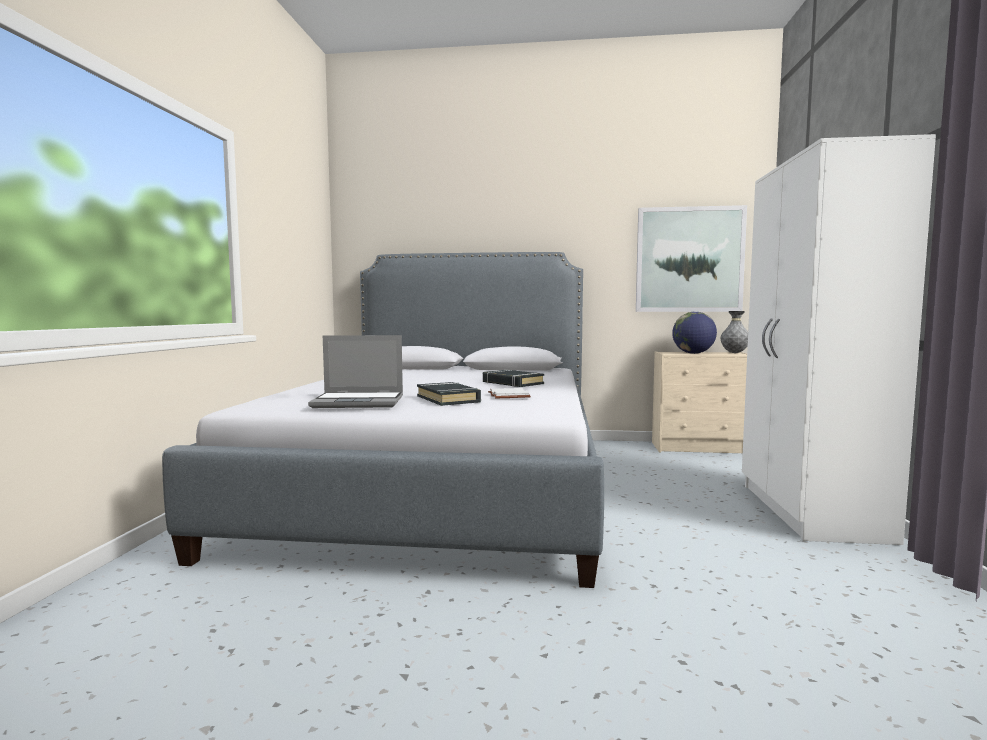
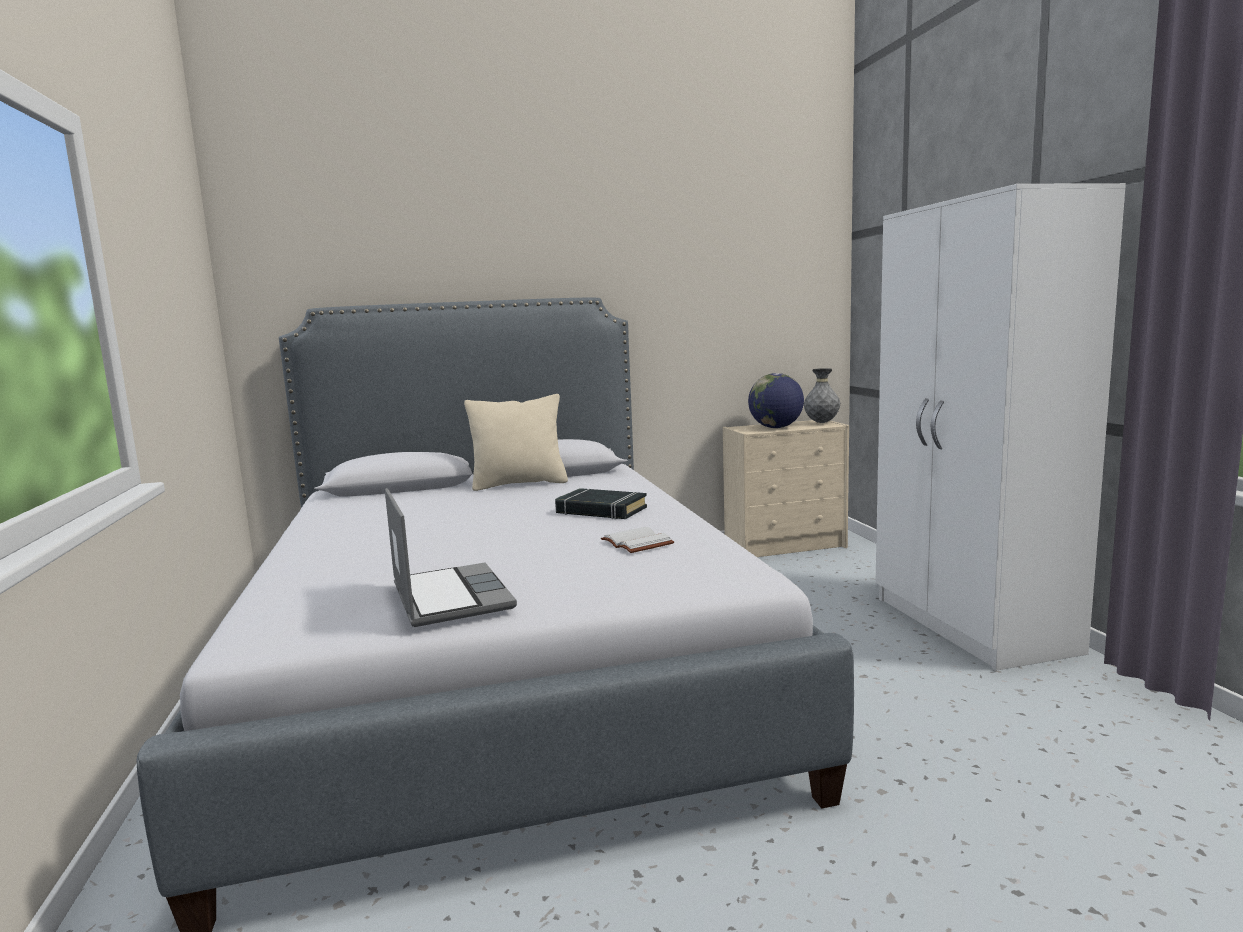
camera: 20 degrees left, 5 degrees up
(360, 402) = (449, 597): laptop -> laptop turned 90 degrees counterclockwise
(448, 399) = (564, 564): black book -> none
(484, 371) = (519, 484): none -> beige pillow
(689, 260) = (758, 302): picture -> none

